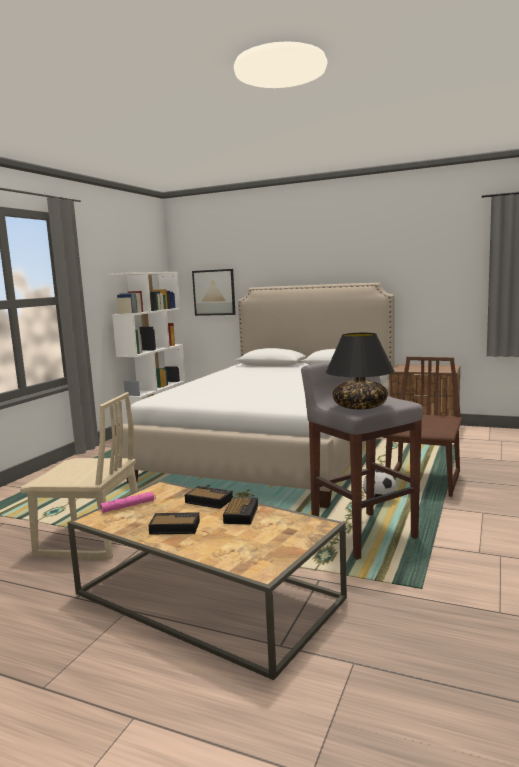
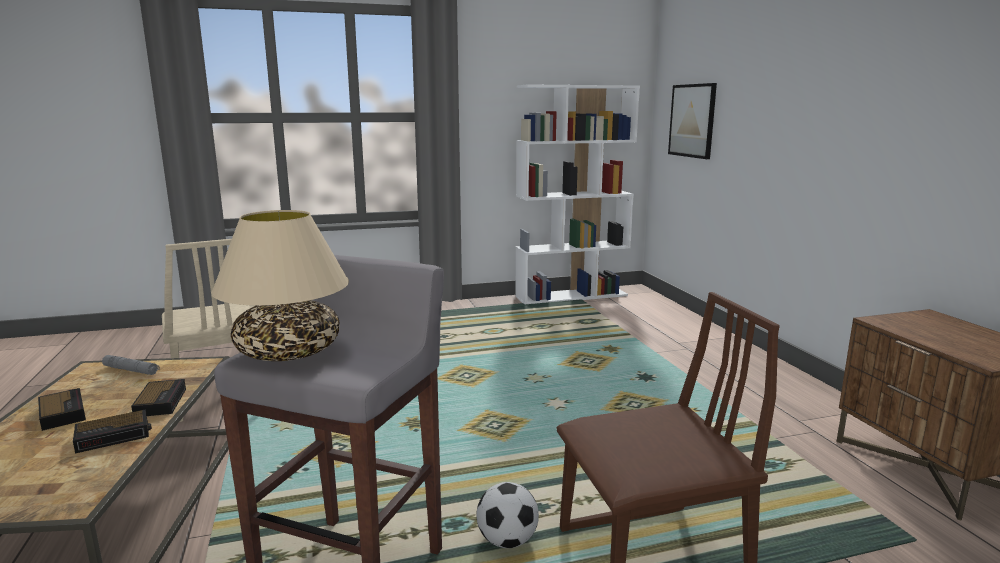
camera: 50 degrees right, 5 degrees up
(128, 506) = (131, 370): pink flashlight -> grey flashlight
(277, 448) = (604, 383): bed -> none
(360, 407) = (289, 351): black table lamp -> beige table lamp

